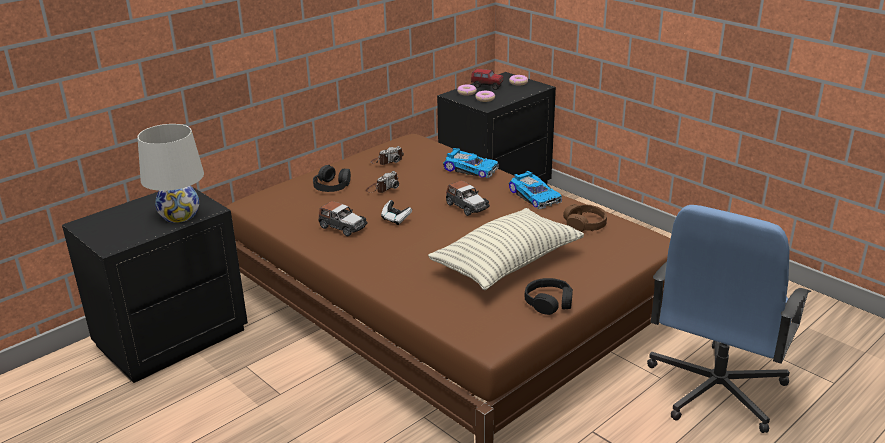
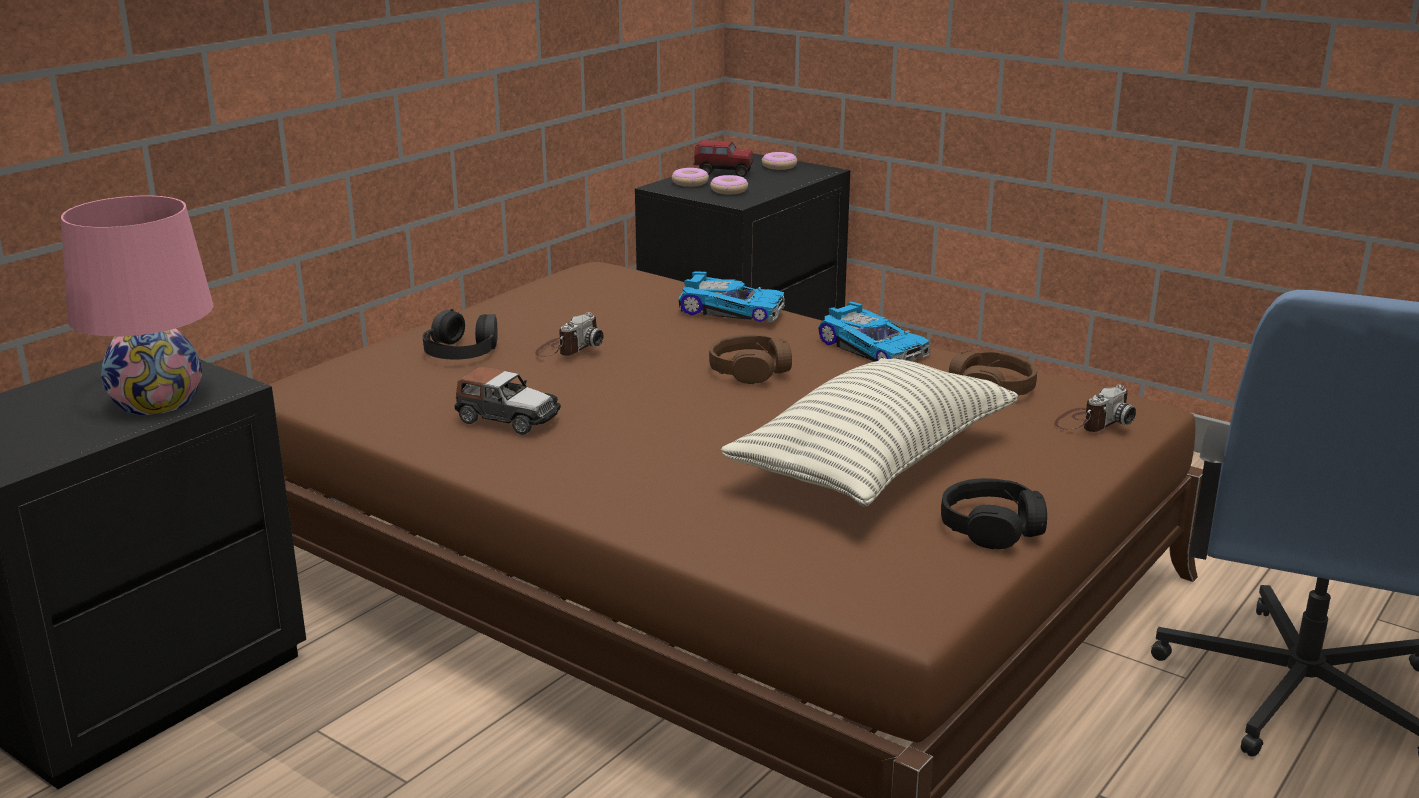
camera: 10 degrees left, 5 degrees down
(179, 215) = (156, 401): white table lamp -> pink table lamp
(387, 161) = (562, 303): camera -> camera (1091, 422)
(395, 219) = (615, 399): game controller -> none
(467, 206) = (749, 370): toy car -> brown headphones

